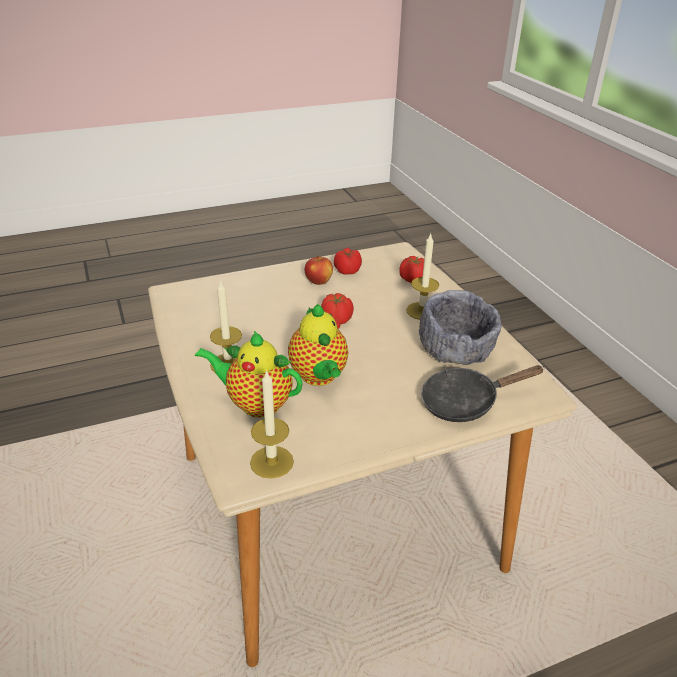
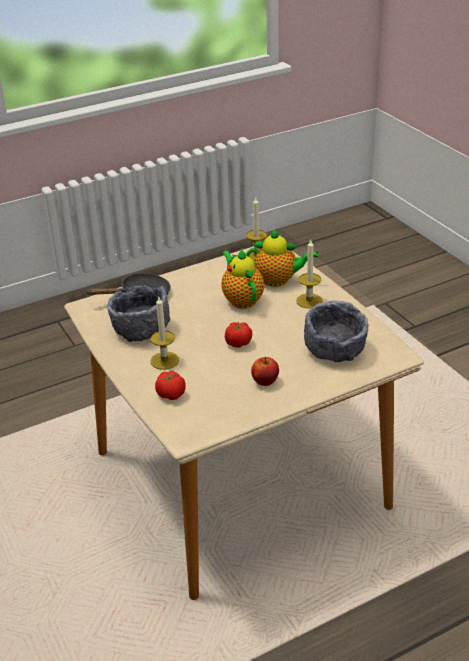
camera: 175 degrees right, 0 degrees up
(232, 303) = (335, 349): none -> grey bowl
(347, 271) = (239, 399): tomato -> none

